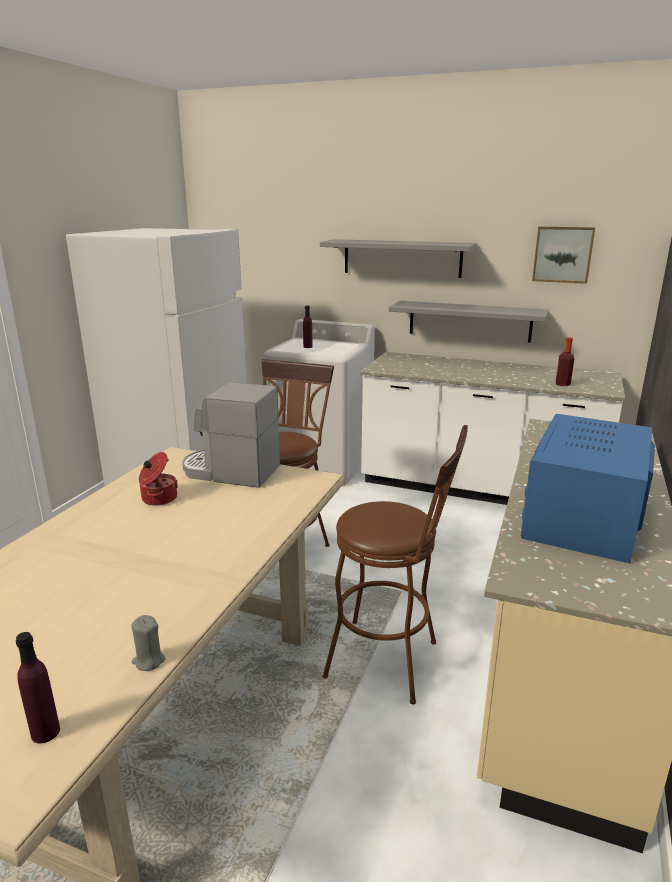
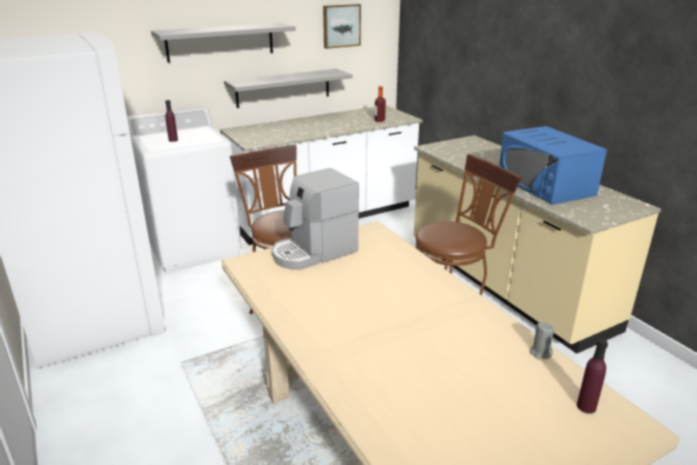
camera: 50 degrees left, 5 degrees up
(158, 498) = (318, 291): cooking pot -> none

